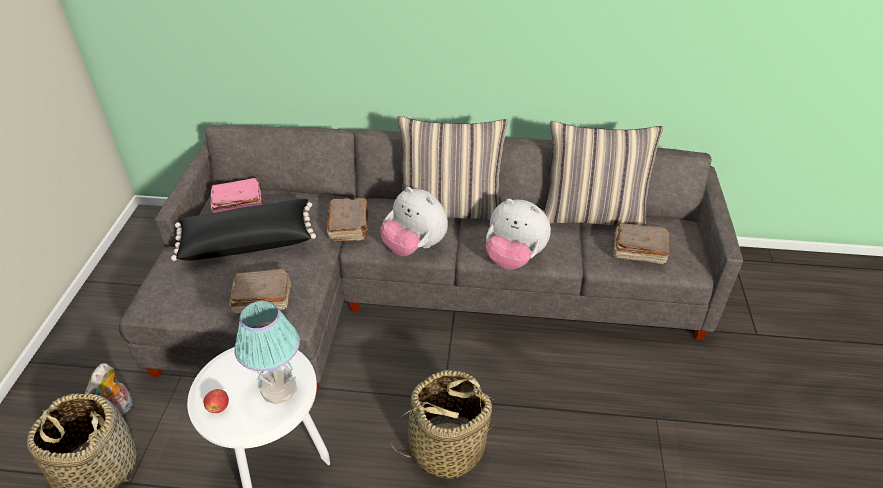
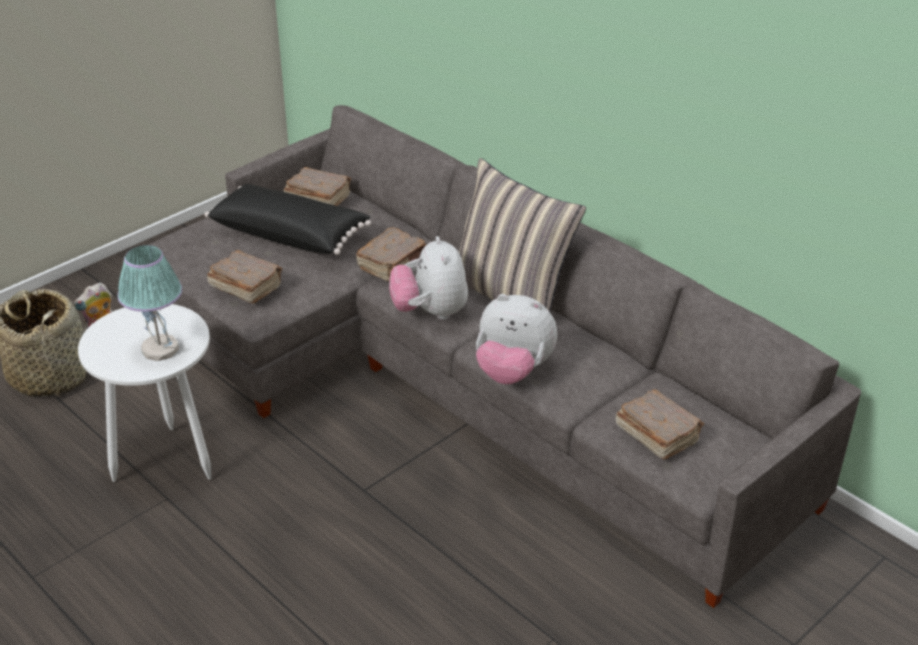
camera: 40 degrees right, 5 degrees down
(218, 407) = (106, 337): apple -> none
(237, 205) = (317, 198): pink book -> brown book
(446, 447) = (319, 529): basket -> none
(514, 258) = (513, 371): plush toy -> plush toy turned 45 degrees counterclockwise
(592, 215) = (659, 377): pillow -> none

